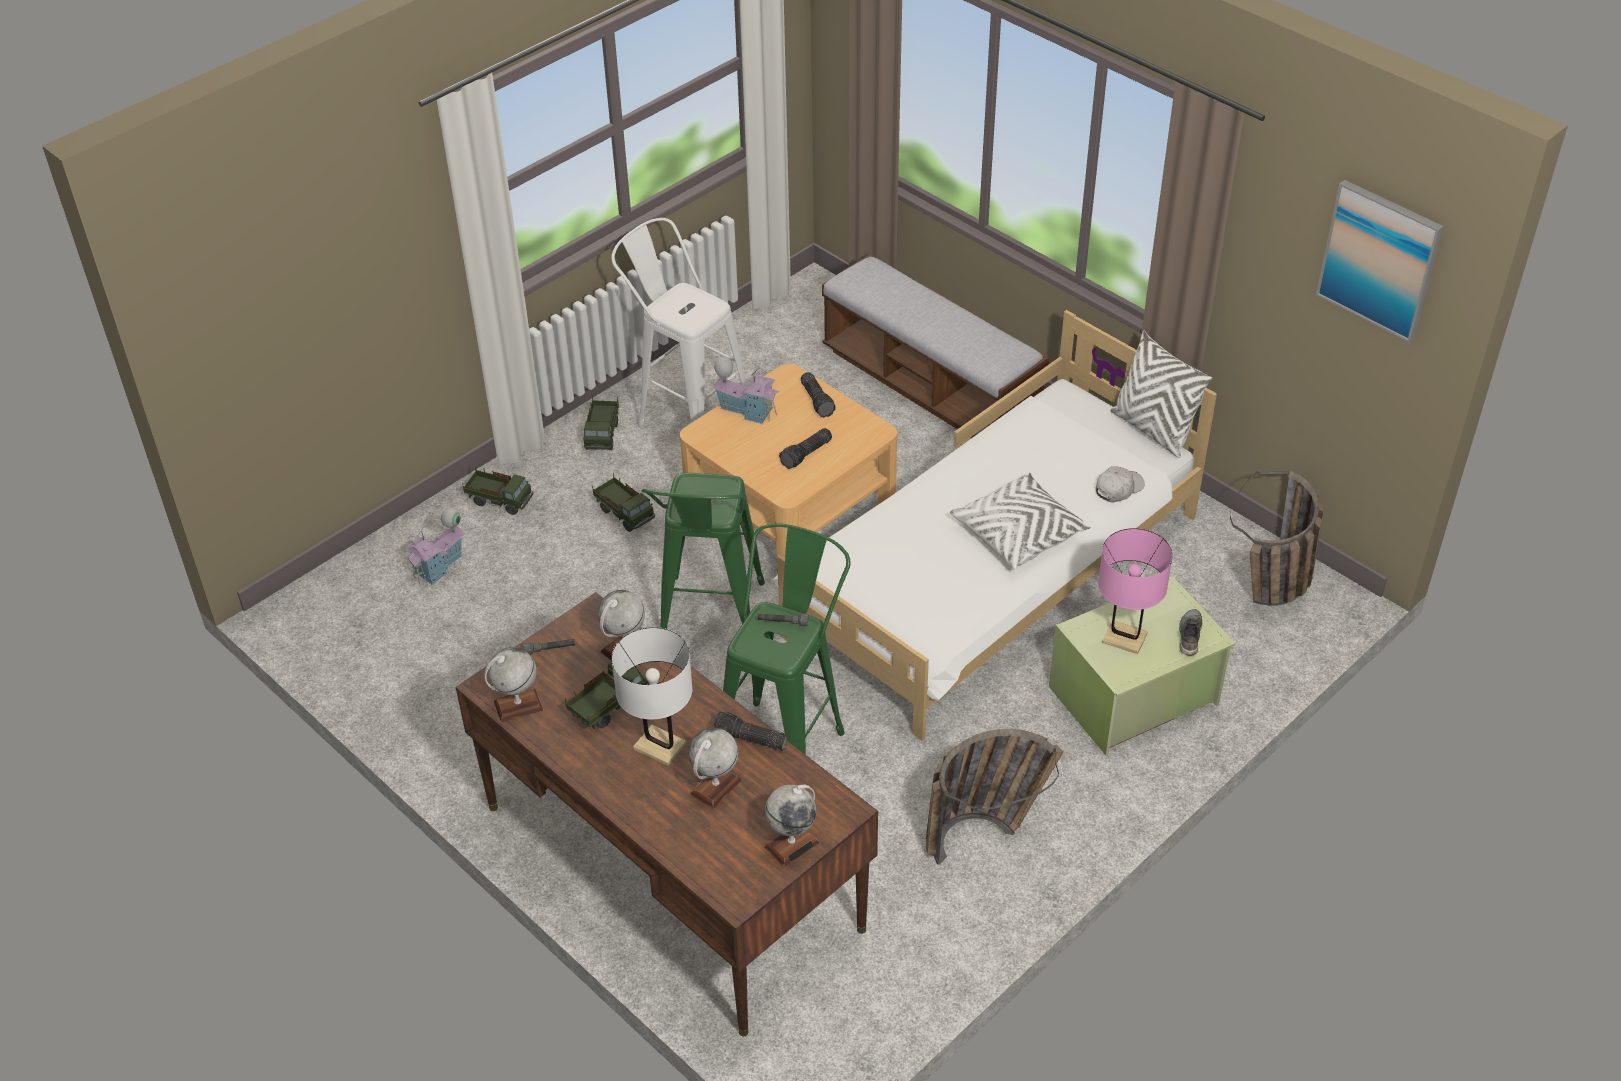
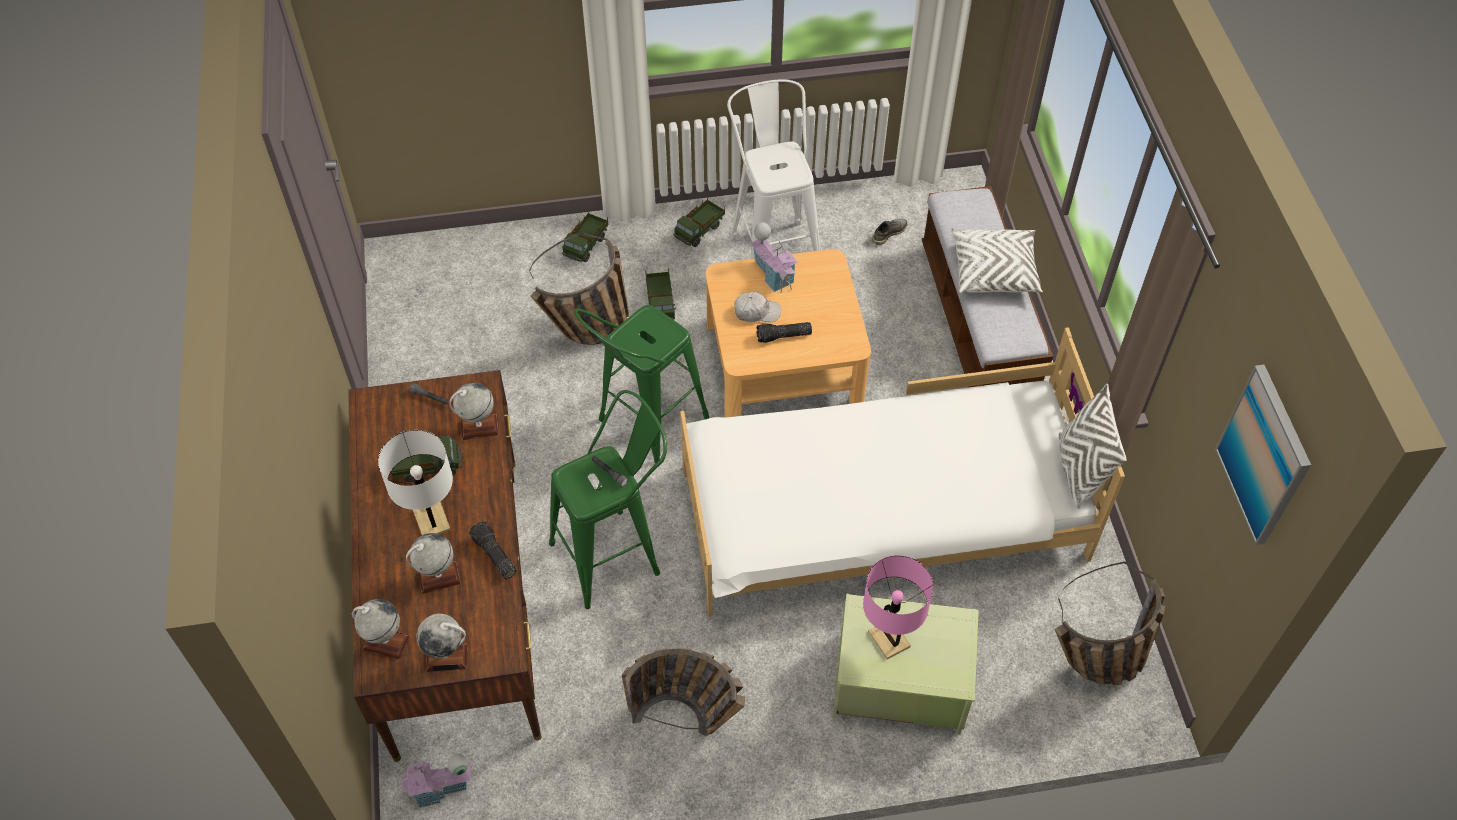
camera: 35 degrees right, 10 degrees up
(440, 566) = (506, 275): toy house -> toy house (441, 790)
(500, 501) = (586, 245): toy truck -> toy truck turned 60 degrees clockwise
(518, 706) = (372, 429): globe -> globe (386, 643)
(576, 574) = (588, 333): none -> basket
(818, 400) = (833, 294): flashlight -> none
(1019, 533) = (884, 499): white pillow -> white pillow (994, 271)
(1118, 489) = (1000, 507): white cap -> white cap (756, 312)
(1189, 635) = (942, 670): grey shoe -> grey shoe (888, 233)

